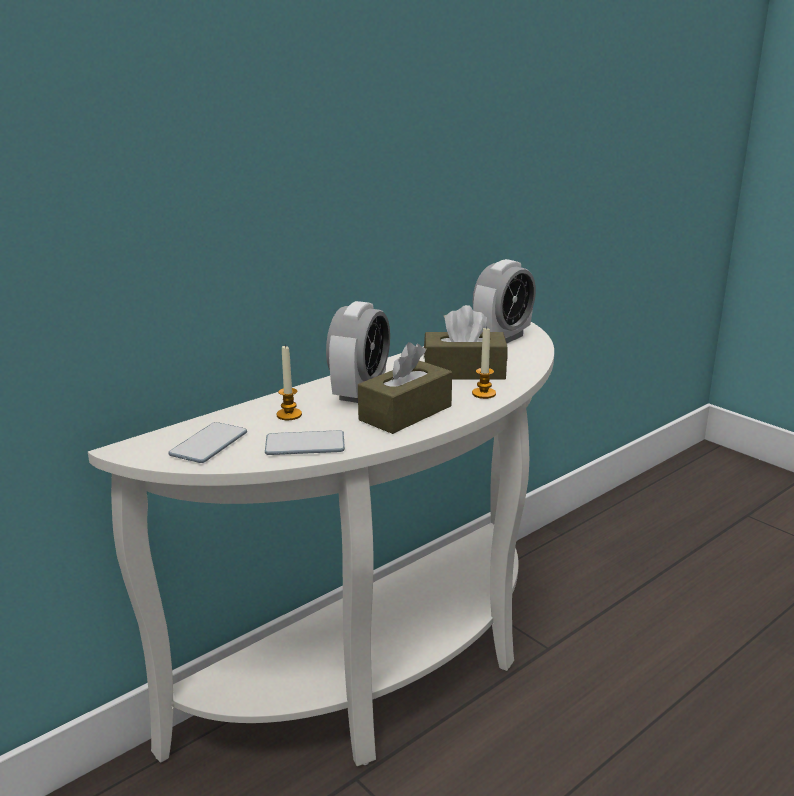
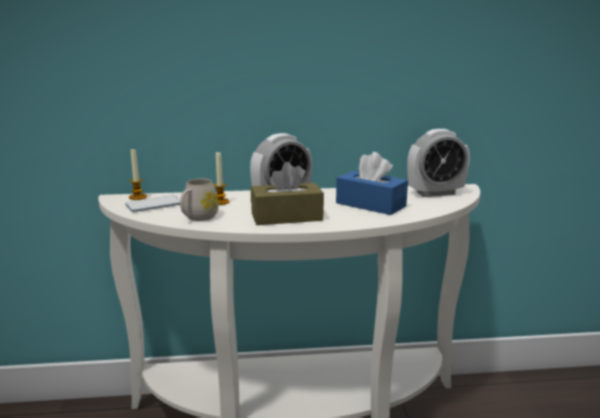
camera: 35 degrees right, 5 degrees down
(305, 445) = (198, 218): phone -> white mug
(464, 371) = (370, 205): brown tissue box -> blue tissue box
(484, 394) = (359, 219): candle -> candle (137, 197)

